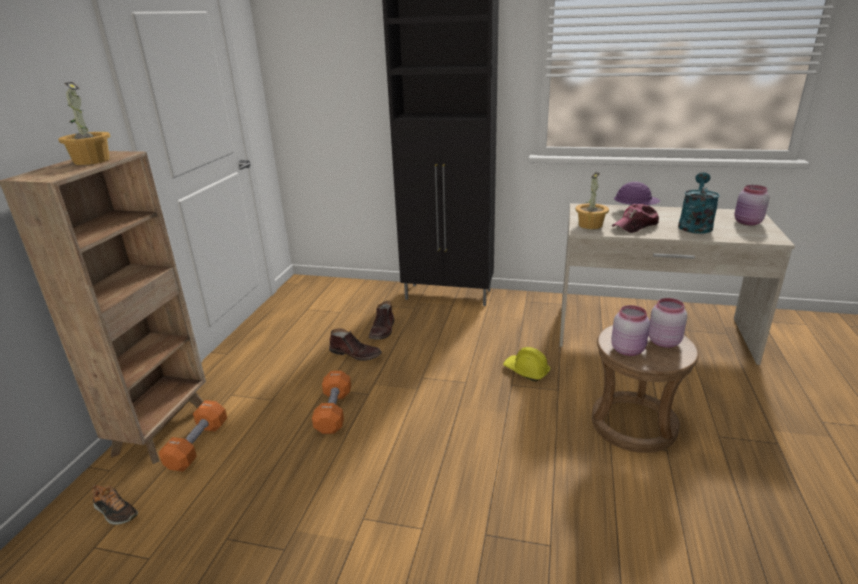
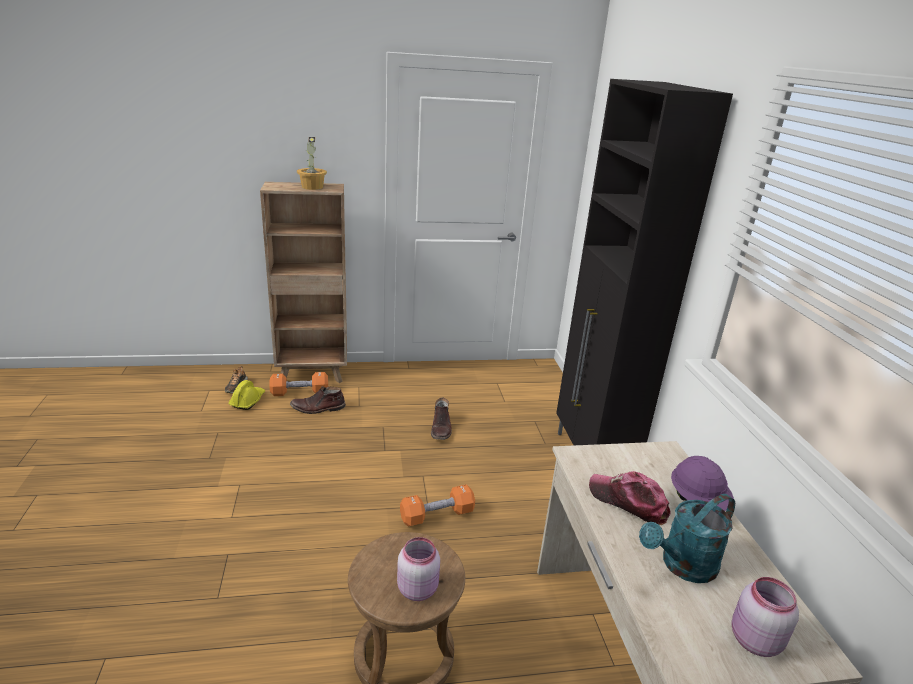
camera: 65 degrees right, 0 degrees up
(334, 412) = (354, 439): orange dumbbell -> orange dumbbell (437, 515)
(383, 330) = (489, 433): brown boot -> brown boot (318, 408)
(526, 371) = (469, 548): yellow hard hat -> yellow hard hat (247, 401)
(590, 225) = (599, 461): potted plant -> none
(628, 349) = (388, 557): pink jar -> none
(695, 225) = (682, 566): turquoise watering can -> turquoise watering can turned 150 degrees clockwise

